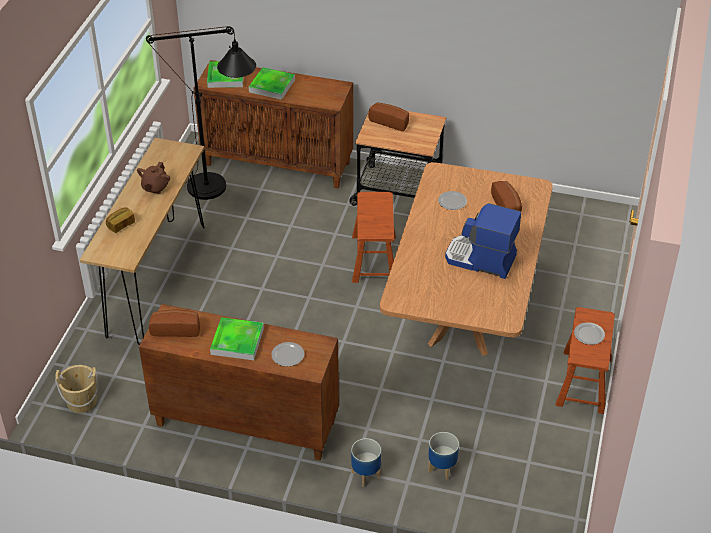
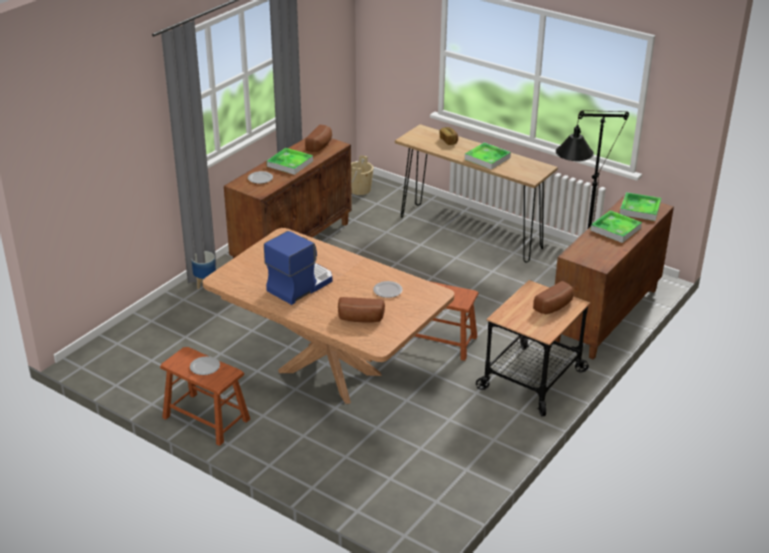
camera: 110 degrees right, 10 degrees down
(155, 187) = (487, 158): brown teapot -> tray
(442, 468) = (181, 317): planter -> none

